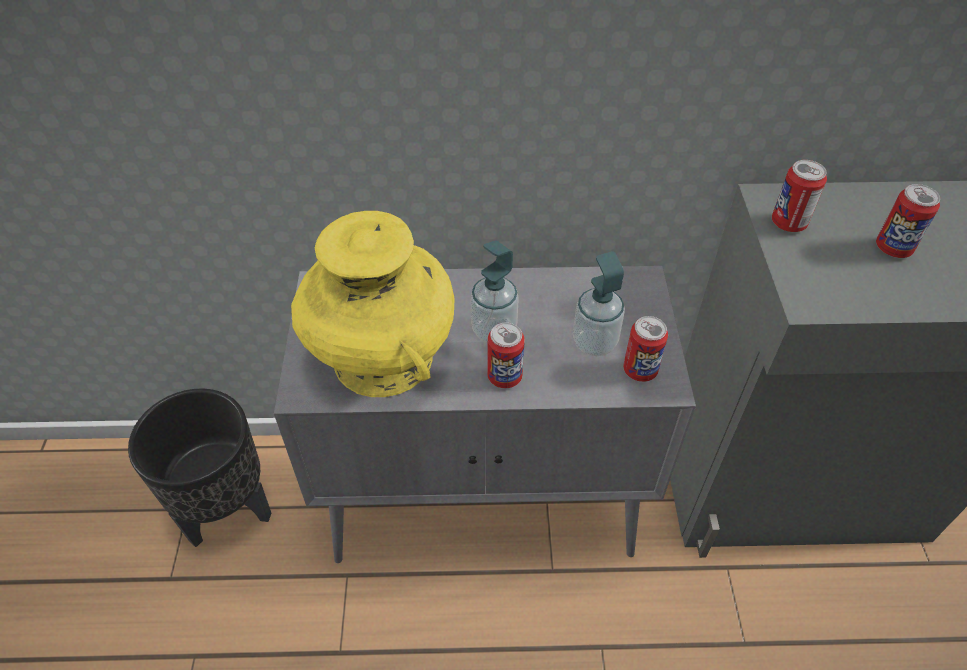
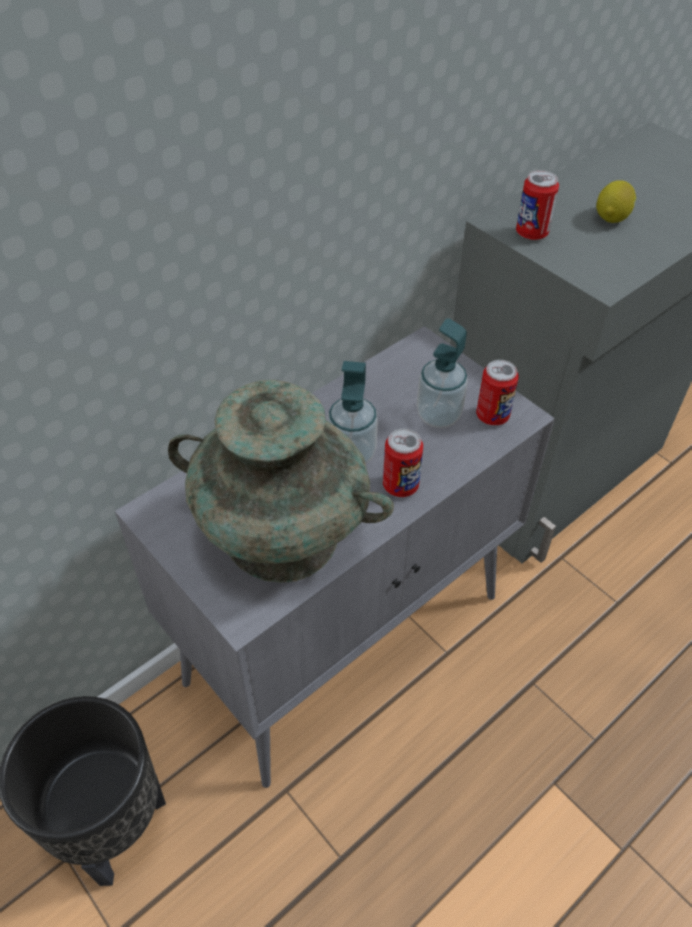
camera: 40 degrees left, 0 degrees up
(383, 357) = (283, 536): yellow vase -> turquoise vase
(893, 248) = (612, 217): can -> lemon

